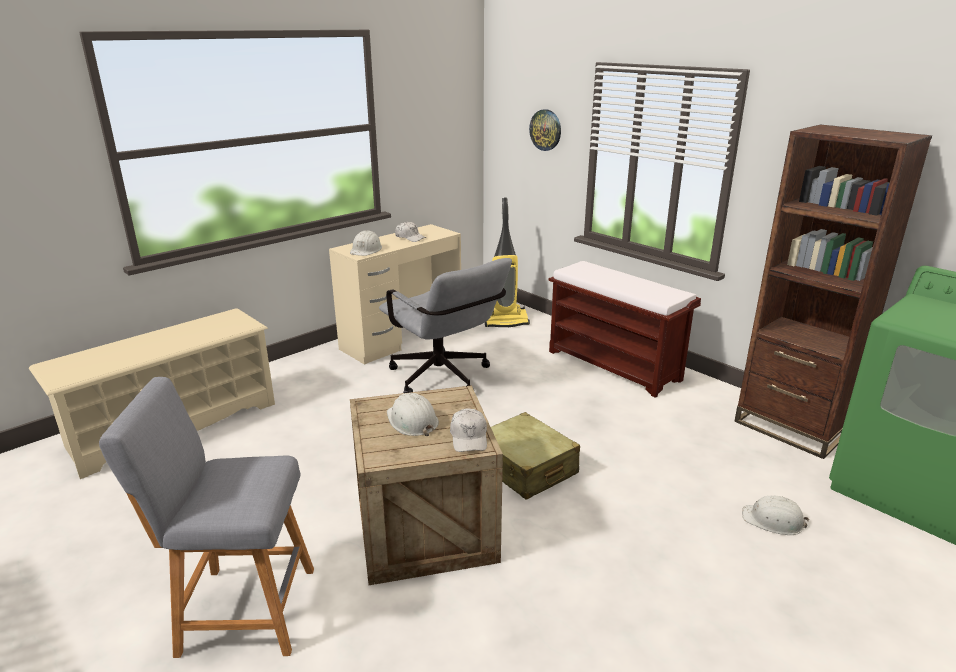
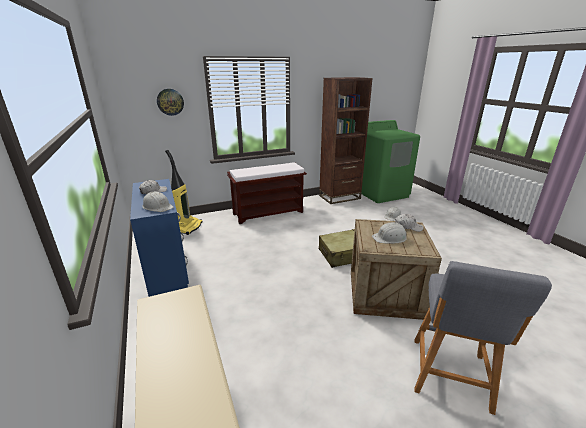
camera: 70 degrees left, 0 degrees up
(402, 338) = (166, 267): beige desk -> blue desk
(445, 380) = (240, 261): grey office chair -> none

